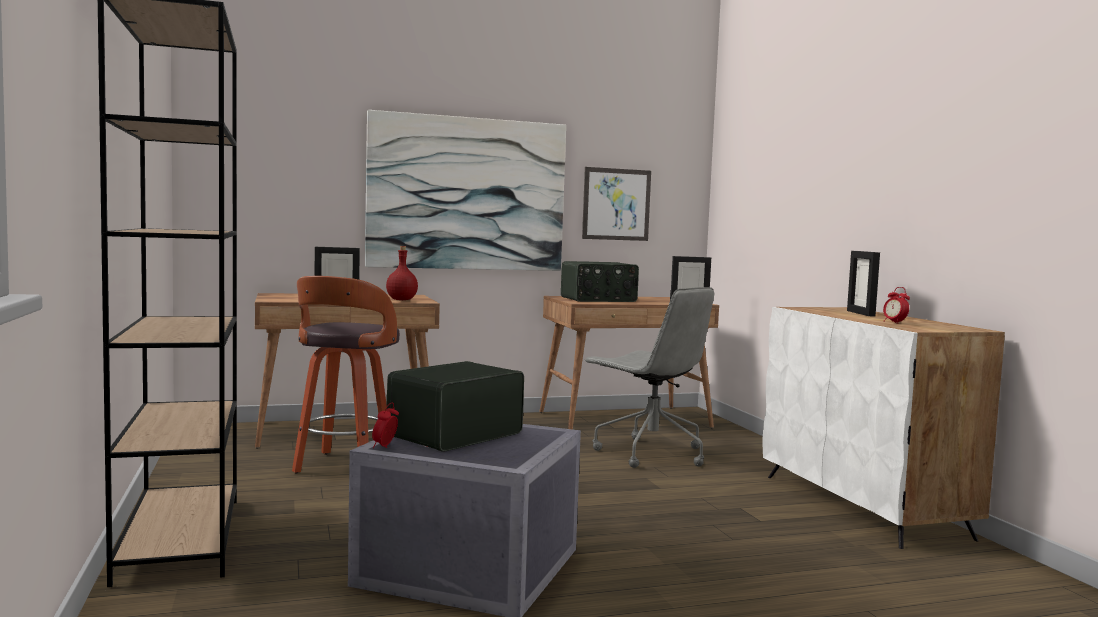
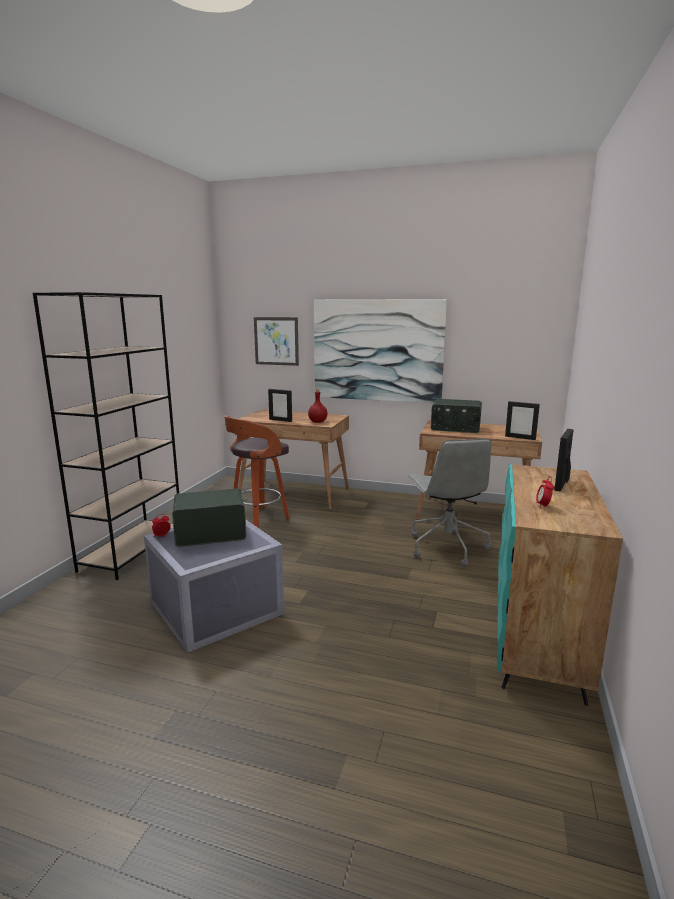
camera: 35 degrees right, 10 degrees up
(616, 204) = (487, 356): picture -> picture (276, 341)
(863, 506) = (538, 638): white cabinet -> turquoise cabinet

